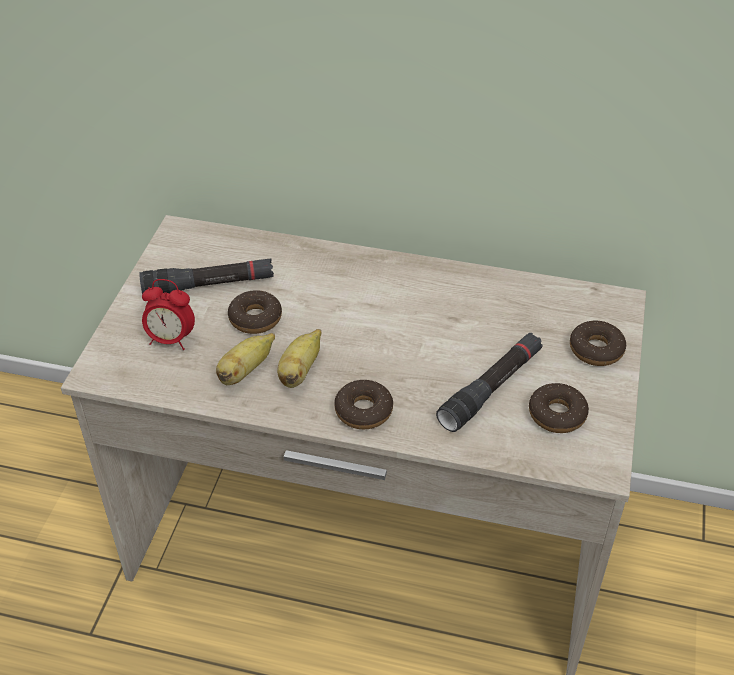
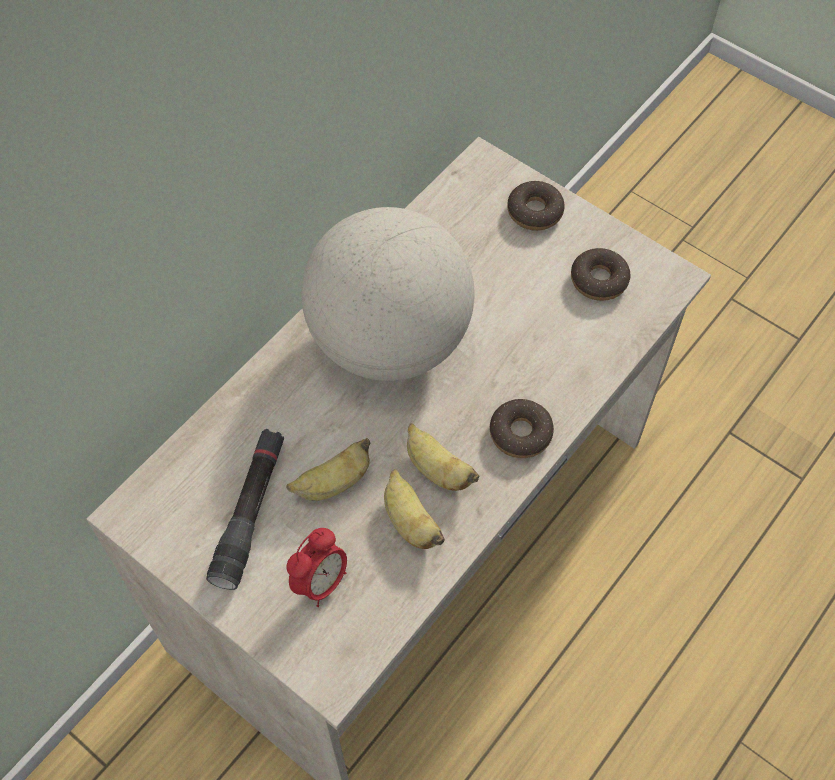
camera: 65 degrees left, 15 degrees up
(255, 318) = (333, 483): donut -> banana
(400, 306) = (389, 341): none -> globe
(491, 388) = (543, 315): black flashlight -> none

